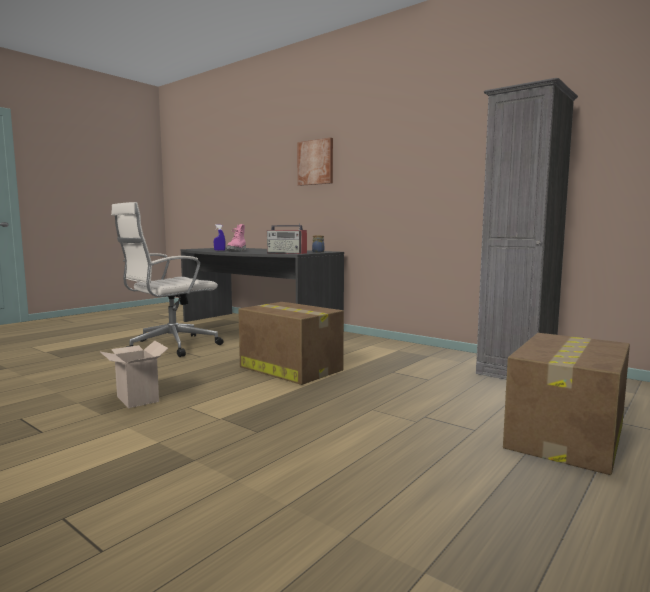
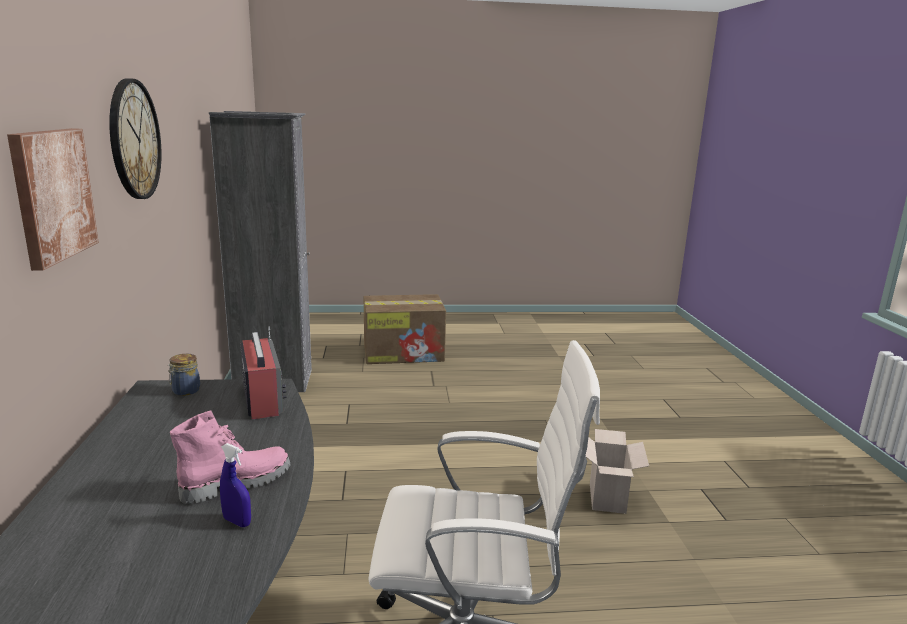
camera: 135 degrees left, 10 degrees up
(289, 368) = (411, 475): cardboard box -> none
(385, 139) = (134, 140): none -> wall clock

